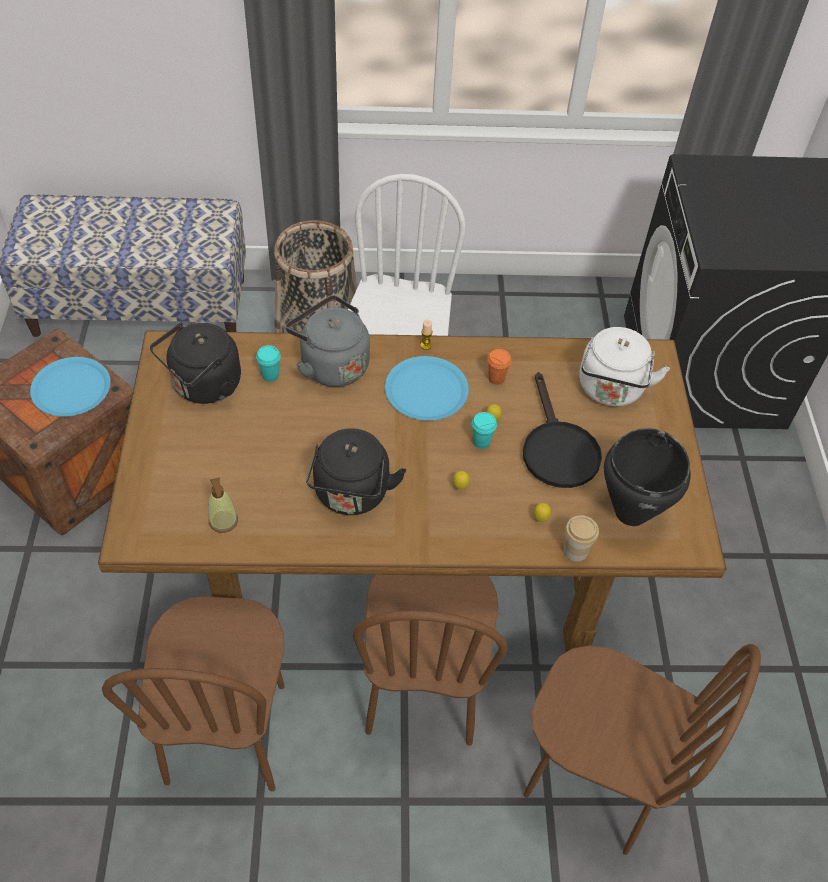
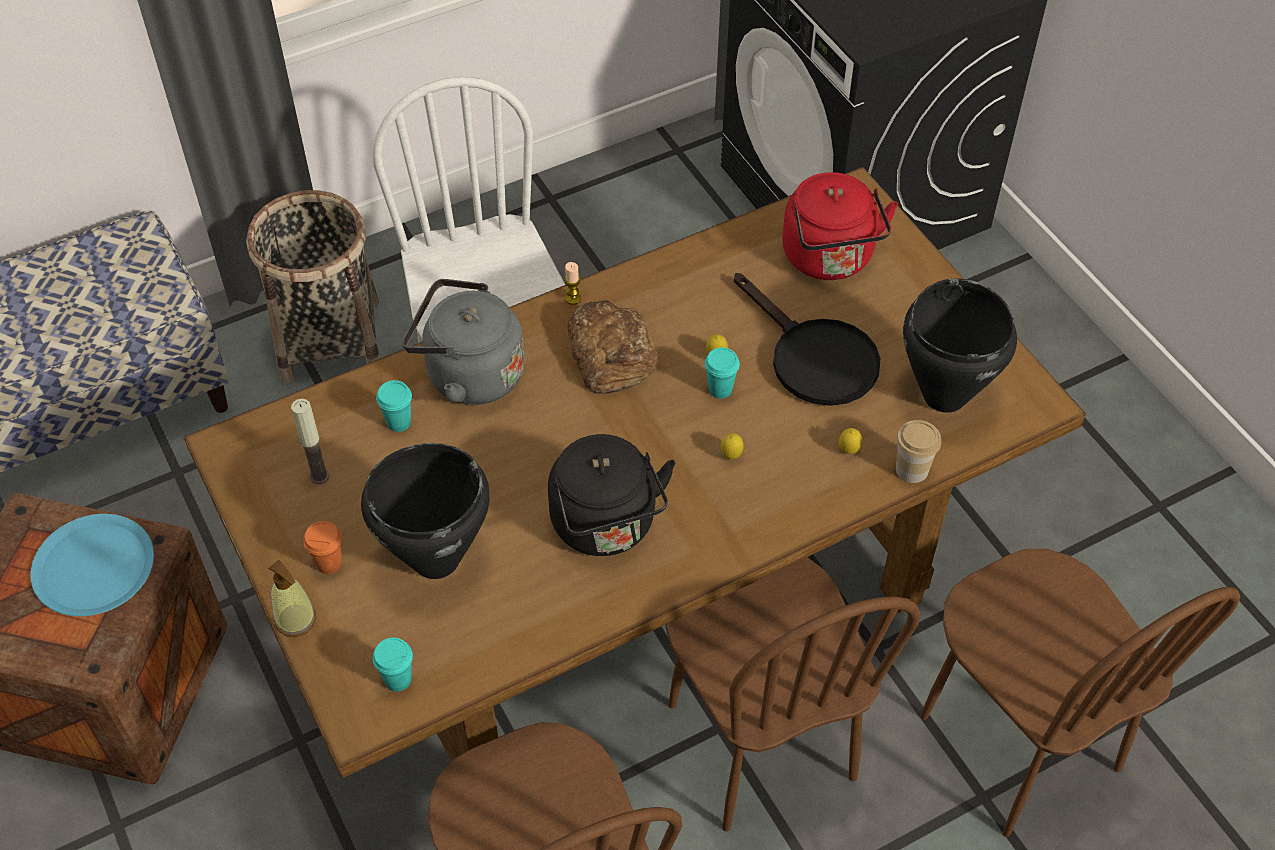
camera: 25 degrees left, 0 degrees up
(166, 528) = (398, 679): none -> turquoise cup
(204, 386) = (319, 476): black kettle -> candle
(223, 521) = (467, 635): soap dispenser -> soap dispenser (296, 620)
(236, 466) = (435, 559): none -> black cooking pot
(426, 389) = (610, 354): blue plate -> bread
(496, 378) = (687, 303): orange cup -> orange cup (329, 563)
(594, 778) = (1018, 743): brown chair -> brown chair turned 60 degrees clockwise
(610, 390) = (830, 259): white kettle -> red kettle

